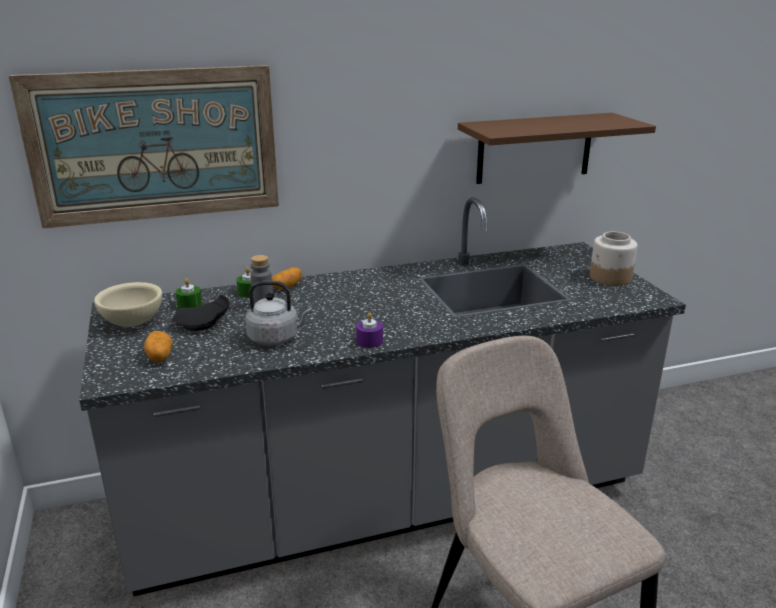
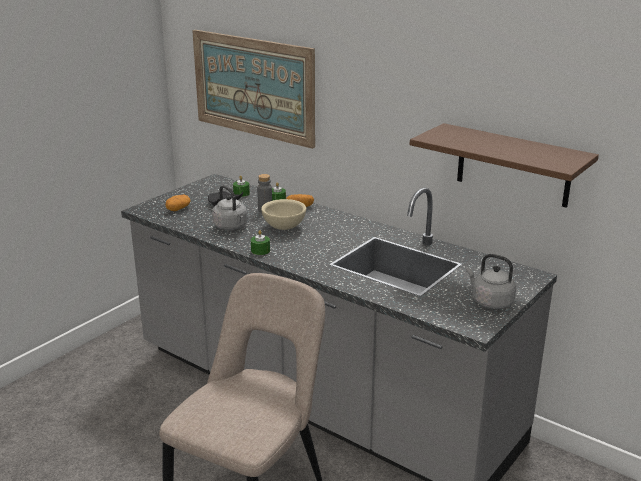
camera: 55 degrees right, 0 degrees up
(132, 323) = (203, 190): beige bowl -> beige bowl (283, 227)
(369, 341) = (260, 250): purple candle -> green candle
(610, 278) = (490, 301): jar -> grey kettle

